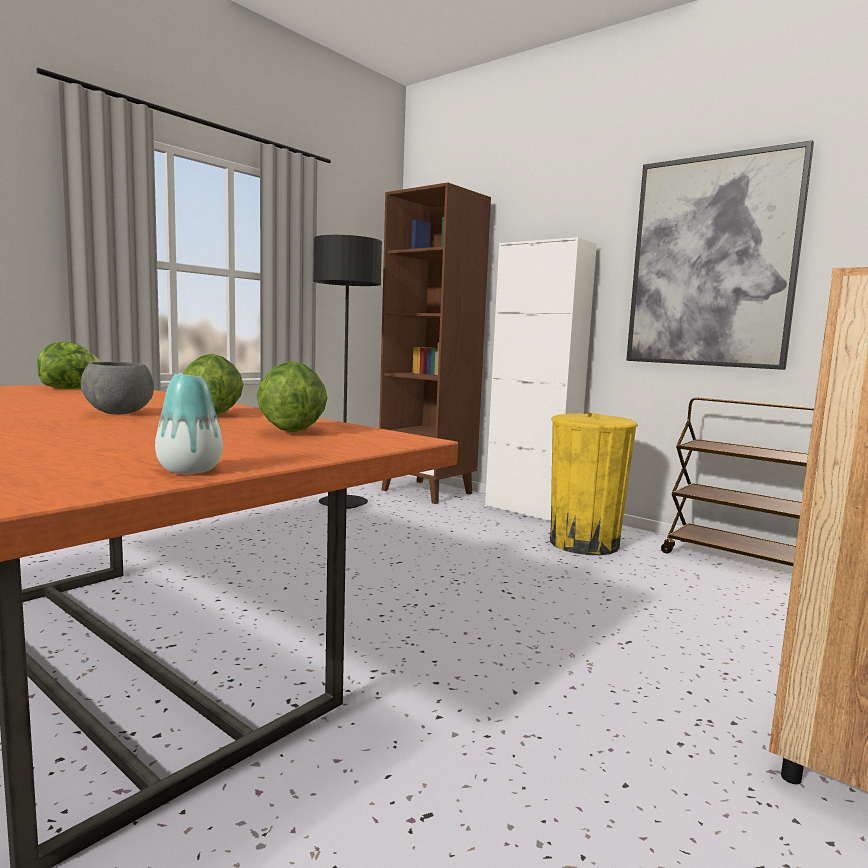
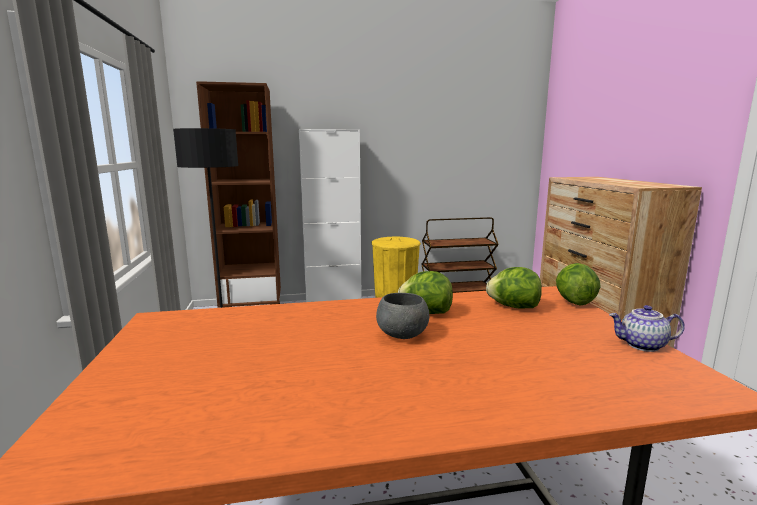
camera: 50 degrees left, 5 degrees up
(71, 388) = (181, 333): lettuce -> lettuce (573, 301)
(190, 470) = (642, 345): vase -> teapot
(712, 262) = (421, 145): picture -> none

